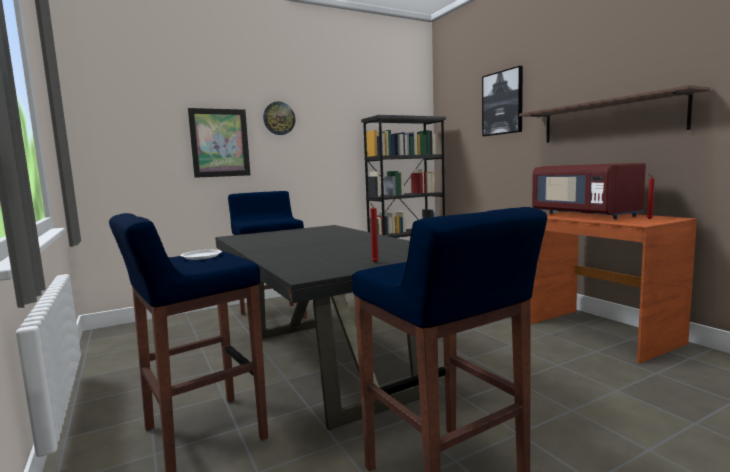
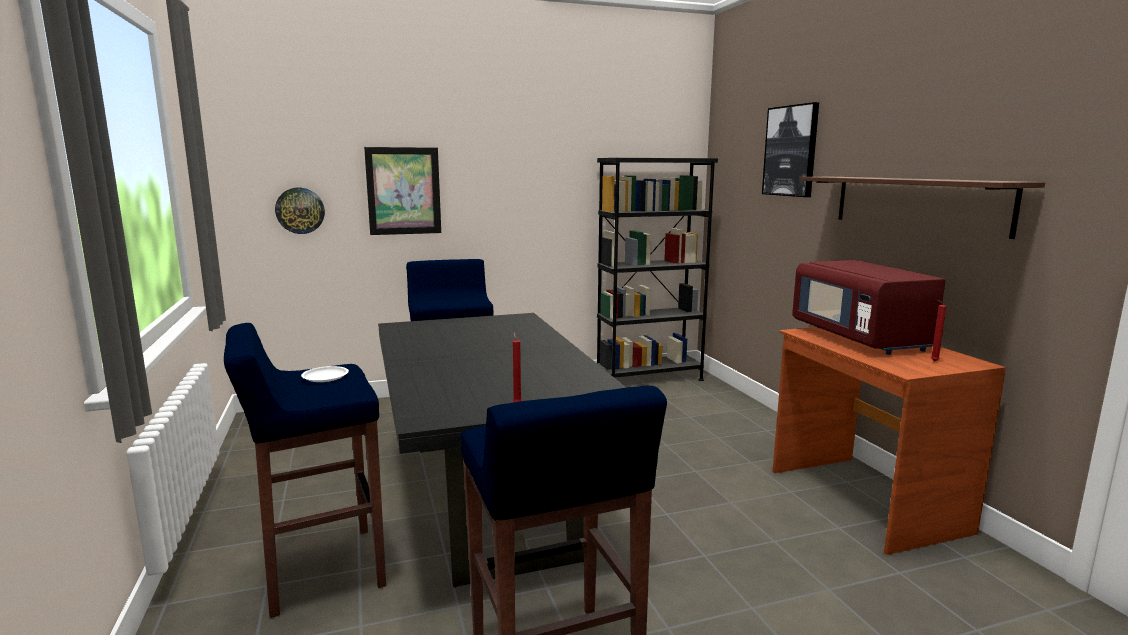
camera: 10 degrees right, 5 degrees up
(279, 118) = (482, 158): wall clock -> wall clock (300, 210)

